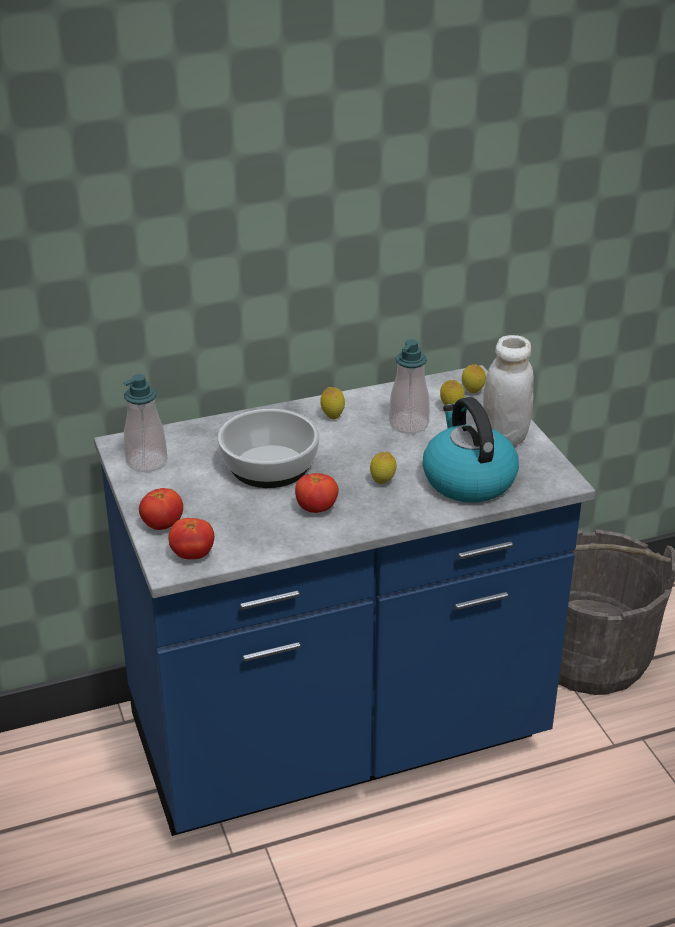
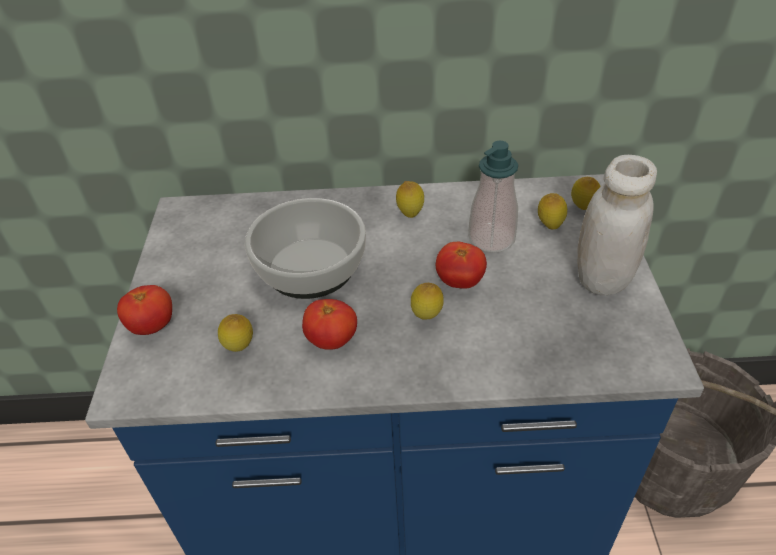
camera: 20 degrees right, 10 degrees up
(146, 461) = (189, 236): soap dispenser -> none
(193, 555) = (158, 379): tomato -> tomato (460, 281)
(246, 526) = (240, 348): none -> lemon
(467, 480) = (533, 334): kettle -> none

